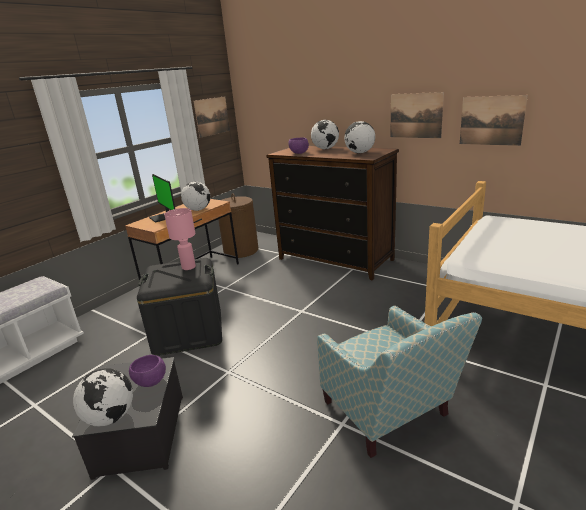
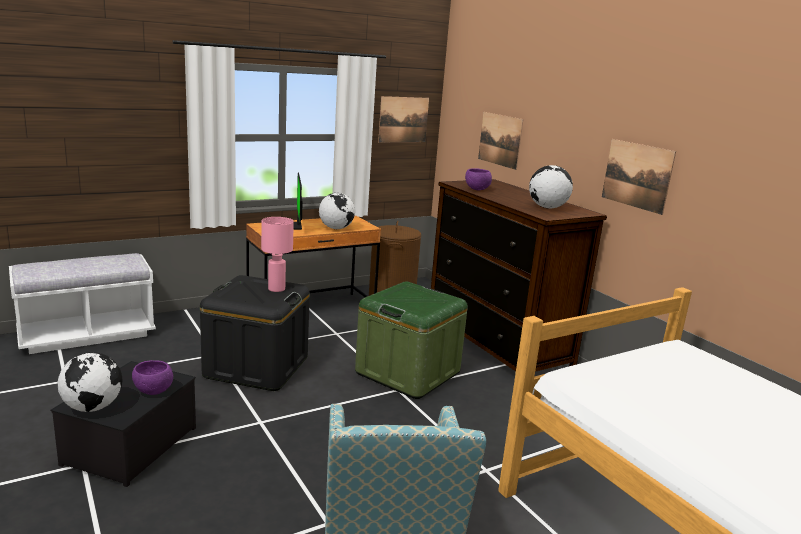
camera: 20 degrees right, 5 degrees down
(297, 297) = (408, 372): none -> green storage box
(325, 149) = (517, 192): globe -> none
(491, 120) = (729, 207): picture -> picture (500, 140)

